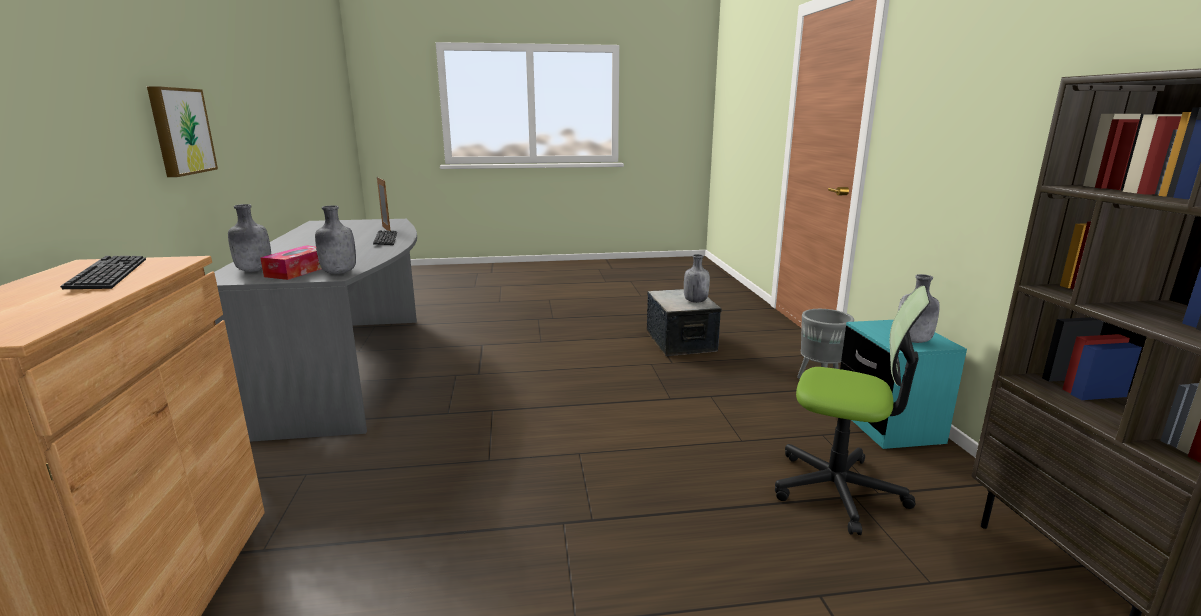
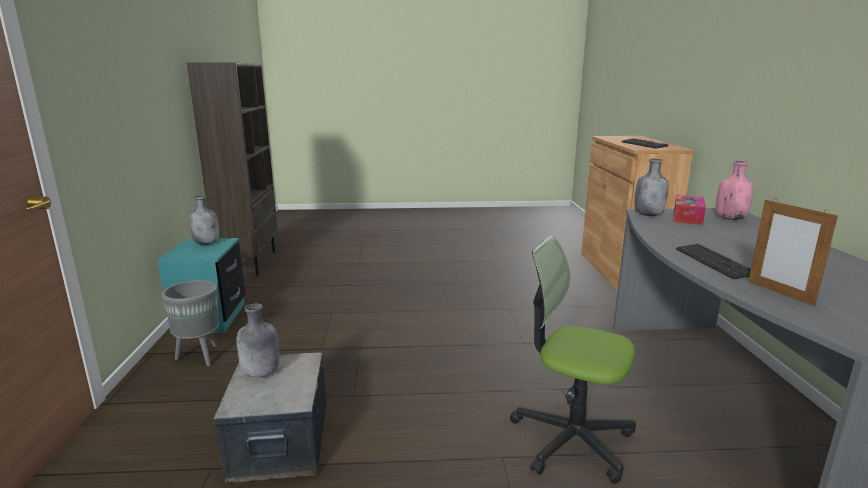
camera: 175 degrees left, 0 degrees up
(180, 131) = (797, 97): picture -> none
(254, 270) = (730, 218): grey bottle -> pink bottle
(838, 490) = (305, 288): office chair -> office chair (571, 439)

